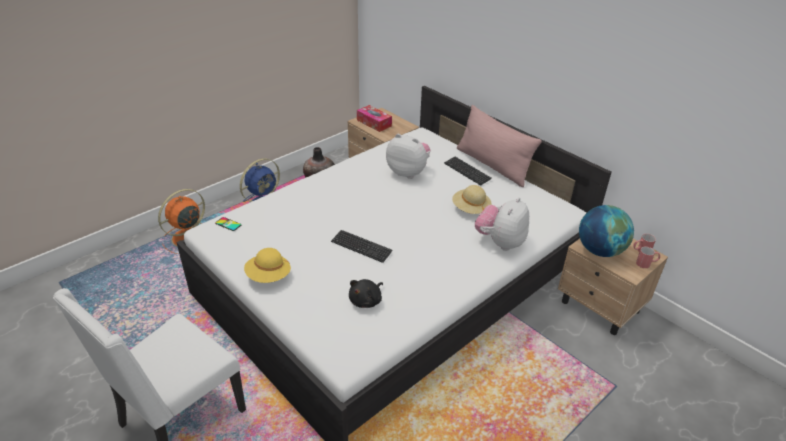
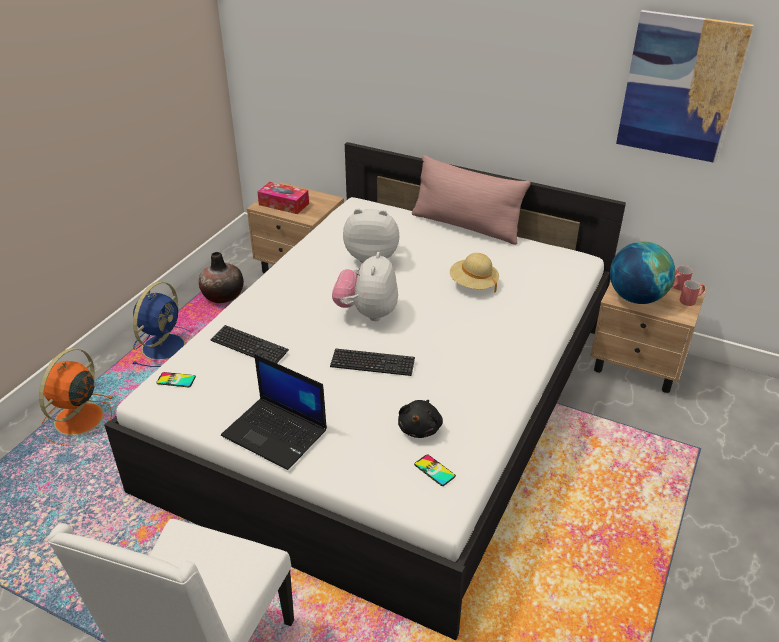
camera: 20 degrees left, 0 degrees up
(268, 276) = (276, 433): yellow hat -> laptop
(357, 333) = (434, 470): none -> phone
(467, 171) = (441, 240): keyboard -> keyboard (249, 346)
(500, 242) = (531, 315): plush toy -> plush toy (367, 313)
(663, 84) = (680, 87): none -> picture

